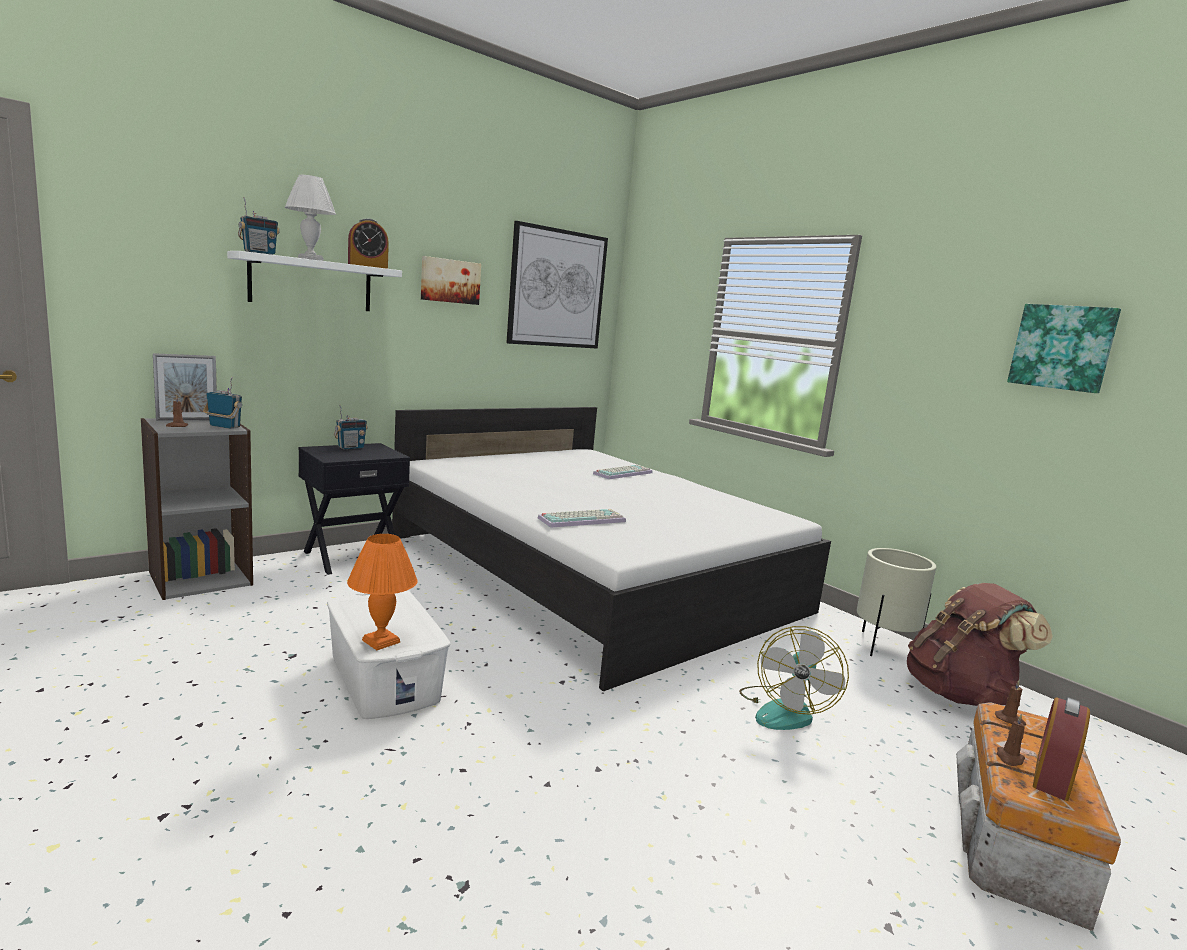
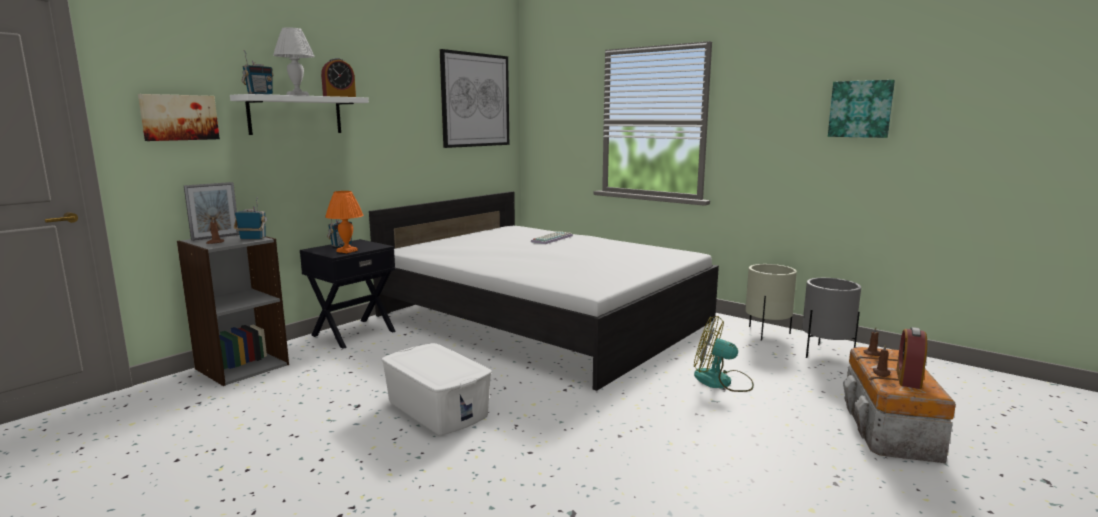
camera: 10 degrees left, 0 degrees up
(380, 641) = (441, 377): orange table lamp -> orange table lamp (346, 251)
(450, 281) = (397, 102): picture -> picture (179, 117)
(582, 519) = (549, 272): keyboard -> none
(785, 710) = (721, 381): fan -> fan turned 105 degrees clockwise
(959, 694) = (826, 354): brown backpack -> grey planter

